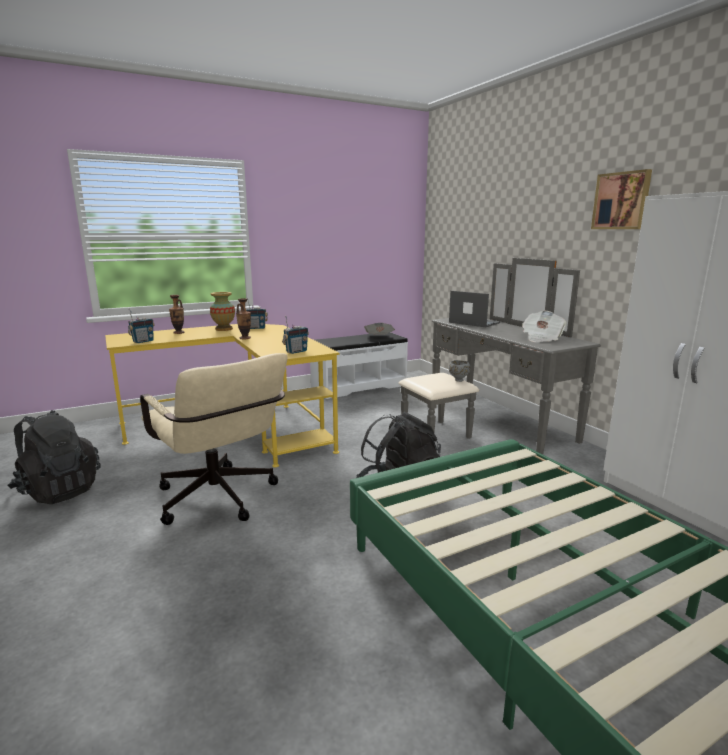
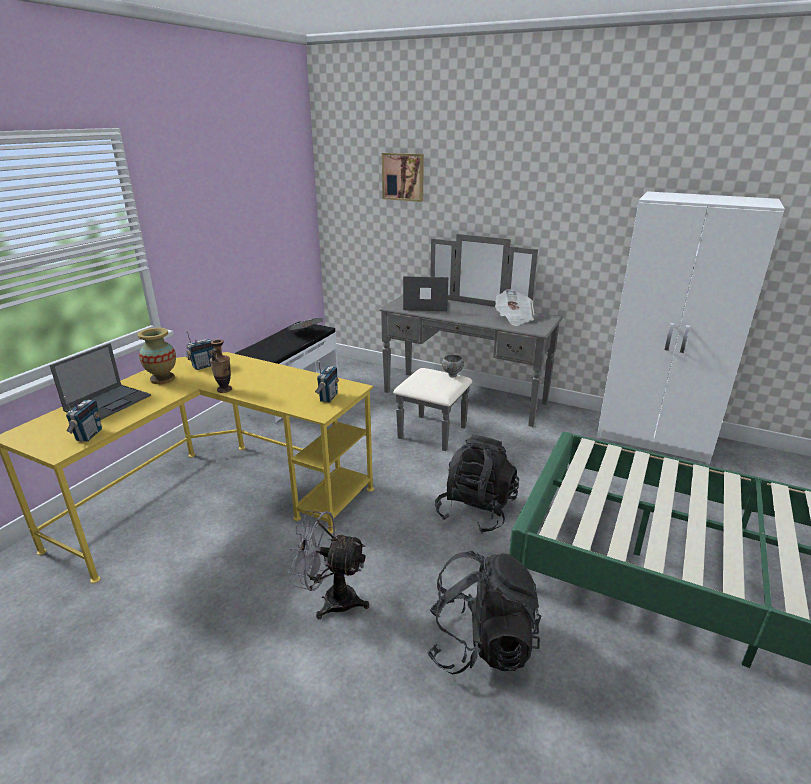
camera: 35 degrees left, 10 degrees up
(58, 490) = (102, 690): black backpack -> black backpack (481, 644)
(178, 333) = (109, 403): vase -> laptop
(221, 501) = (331, 599): beige office chair -> grey fan
(621, 201) = (577, 186): picture -> picture (403, 177)

